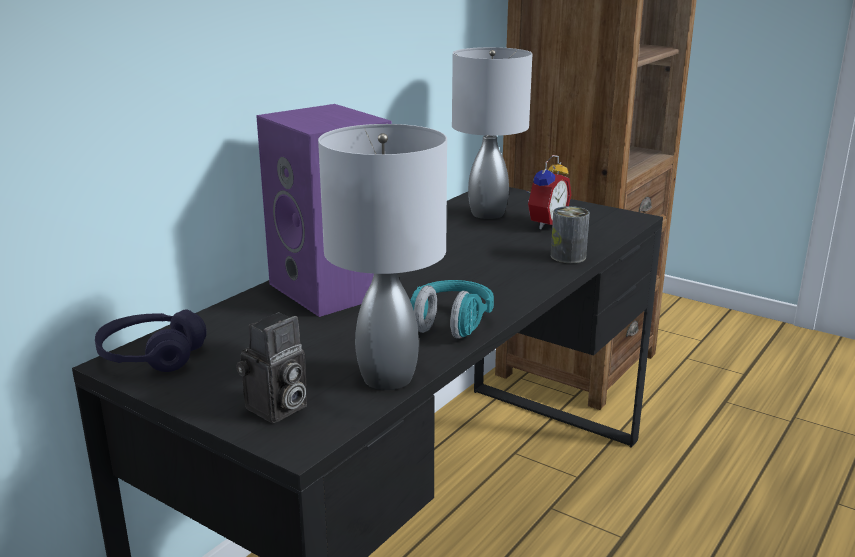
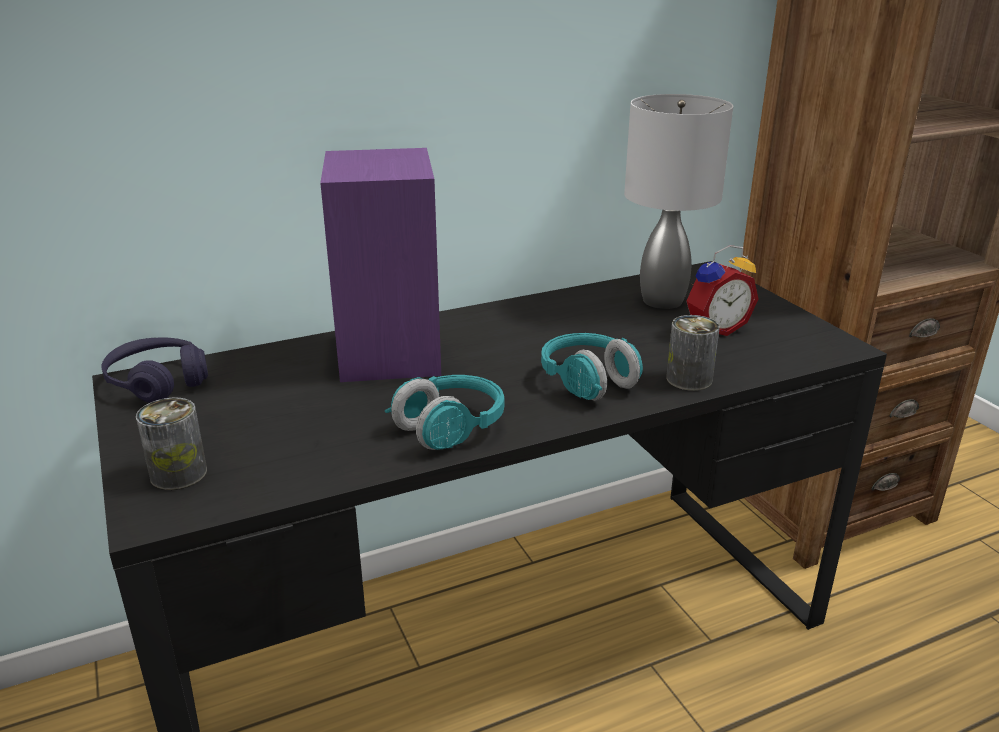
camera: 30 degrees right, 5 degrees up
(276, 409) = (178, 473): camera -> can
(386, 378) = (310, 473): grey table lamp -> none
(506, 273) = (588, 383): none -> turquoise headphones

